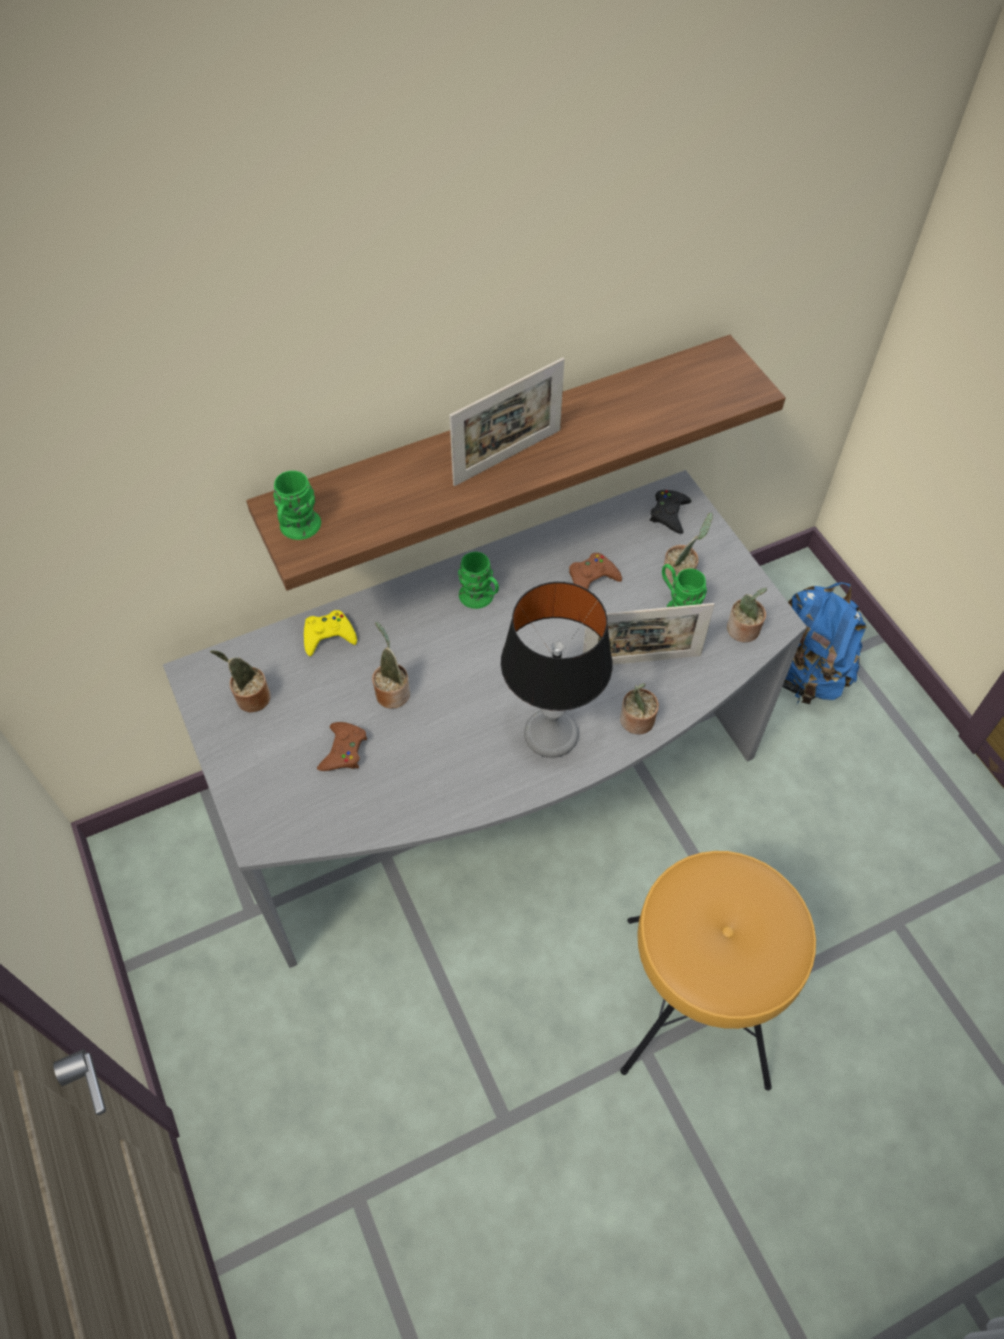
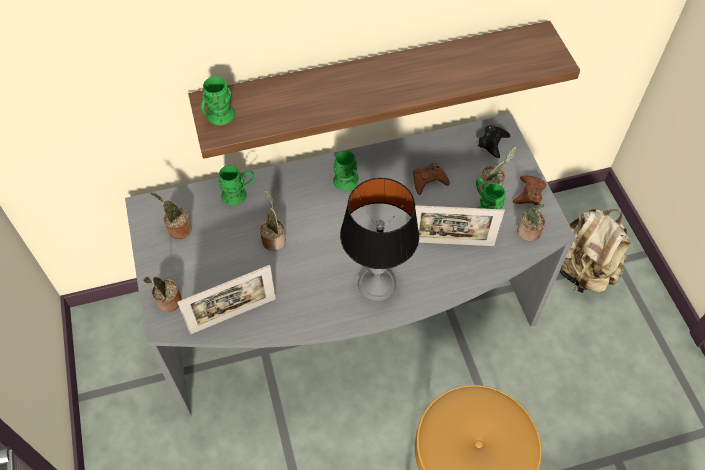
camera: 10 degrees right, 0 degrees up
(328, 636) = (239, 194): yellow game controller -> green mug
(343, 750) = (232, 274): brown game controller -> brown game controller (529, 193)
(507, 457) = (372, 87): picture frame -> picture frame (233, 315)
(636, 721) = (438, 285): potted plant -> potted plant (168, 302)
(802, 673) = (582, 270): blue backpack -> beige backpack

